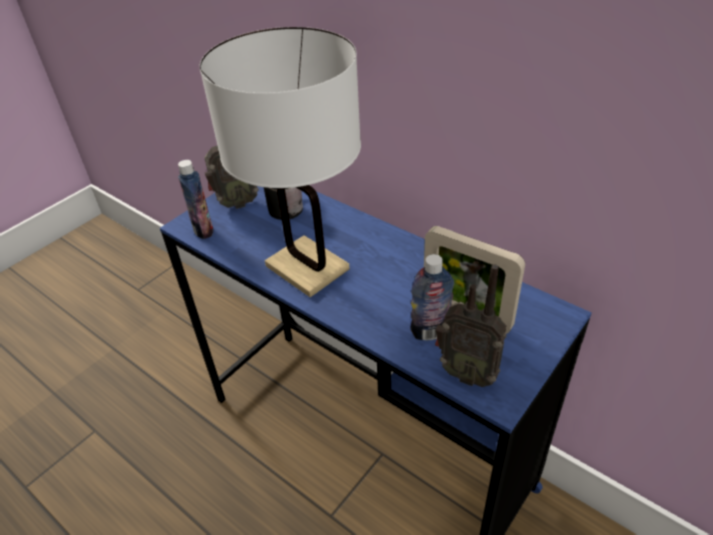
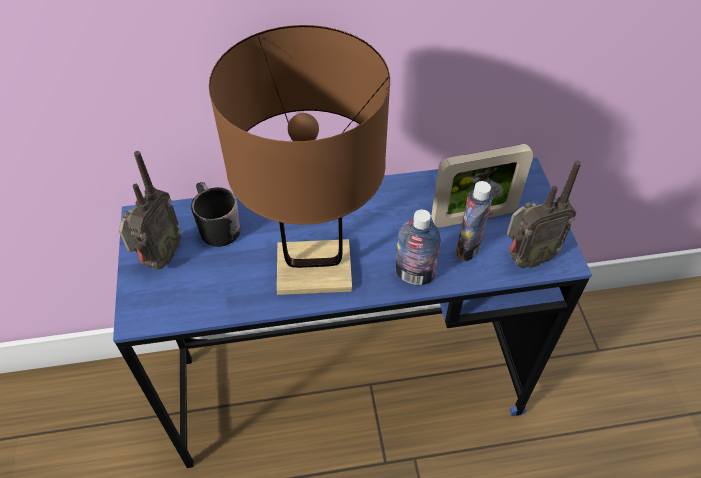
camera: 50 degrees left, 10 degrees up
(203, 230) = (166, 307): bottle -> bottle (414, 275)
(307, 267) = (314, 268): white table lamp -> brown table lamp

